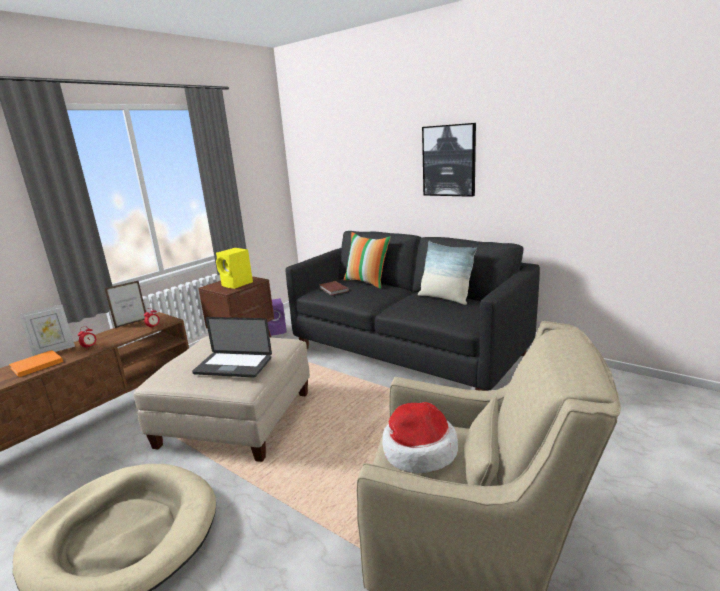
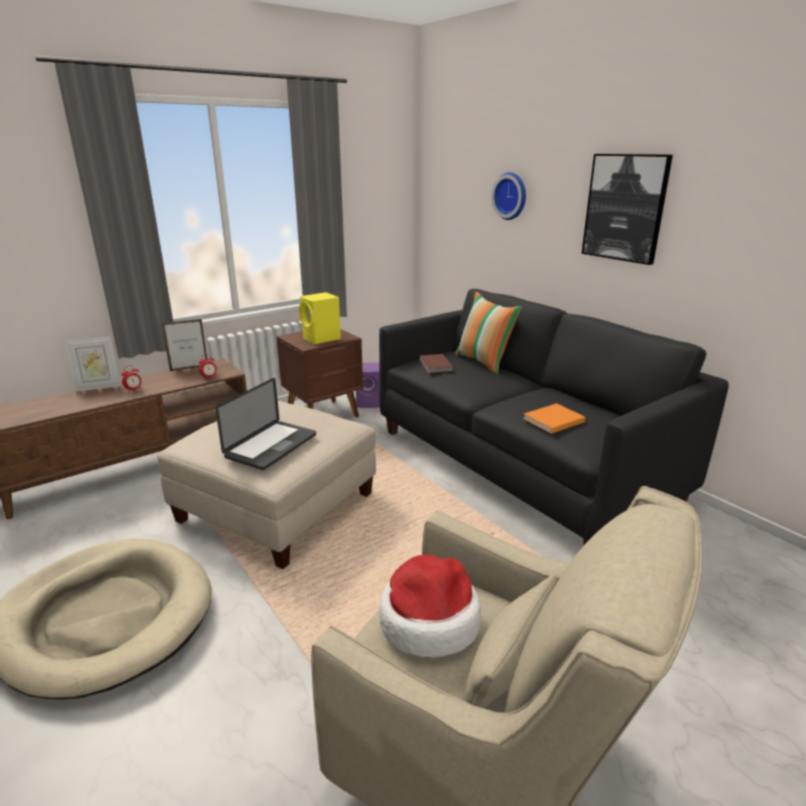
camera: 15 degrees right, 5 degrees up
(35, 365) = (72, 401): orange book -> orange book (552, 420)
(233, 366) = (271, 446): laptop -> laptop turned 90 degrees counterclockwise
(364, 162) = (511, 196): none -> wall clock
(445, 298) = (576, 405): pillow -> none

